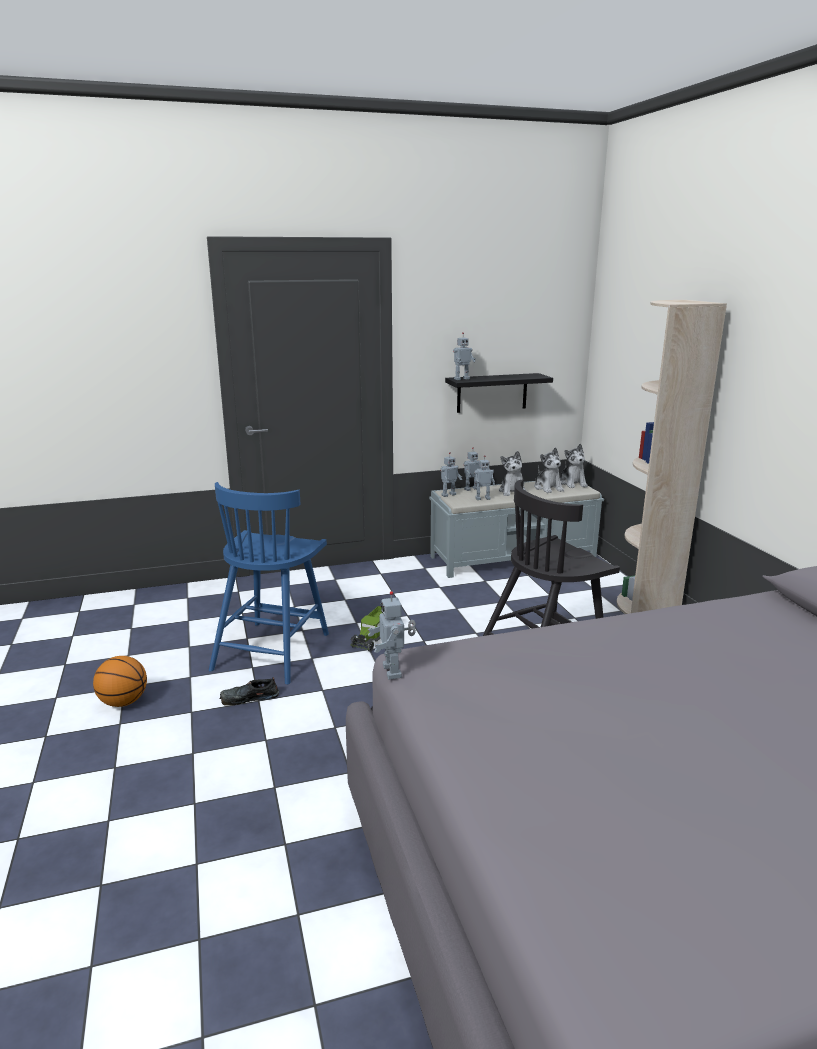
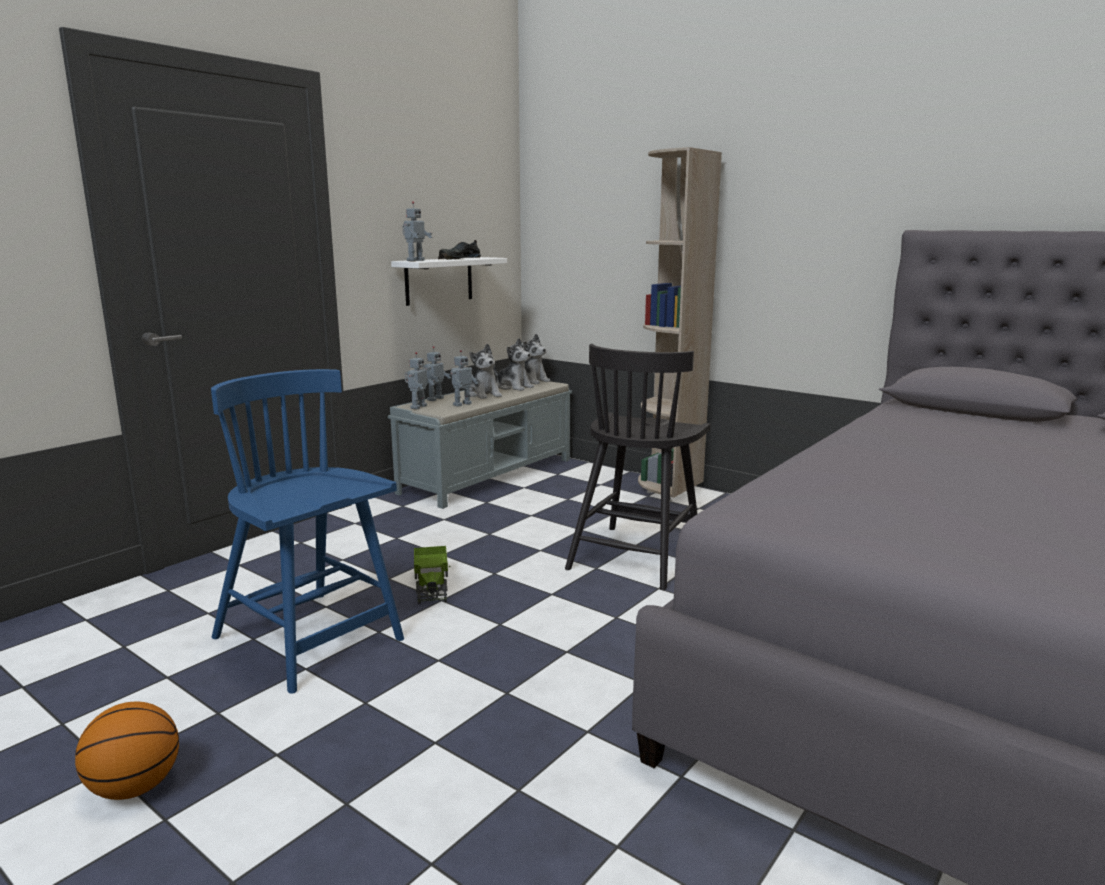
camera: 35 degrees left, 5 degrees down
(248, 698) = (347, 704): black shoe -> black shoe (459, 258)
(272, 649) = (310, 639): blue chair -> blue chair turned 150 degrees clockwise
(393, 671) = (743, 529): toy robot -> none
(492, 392) = (439, 280): black shelf -> white shelf

